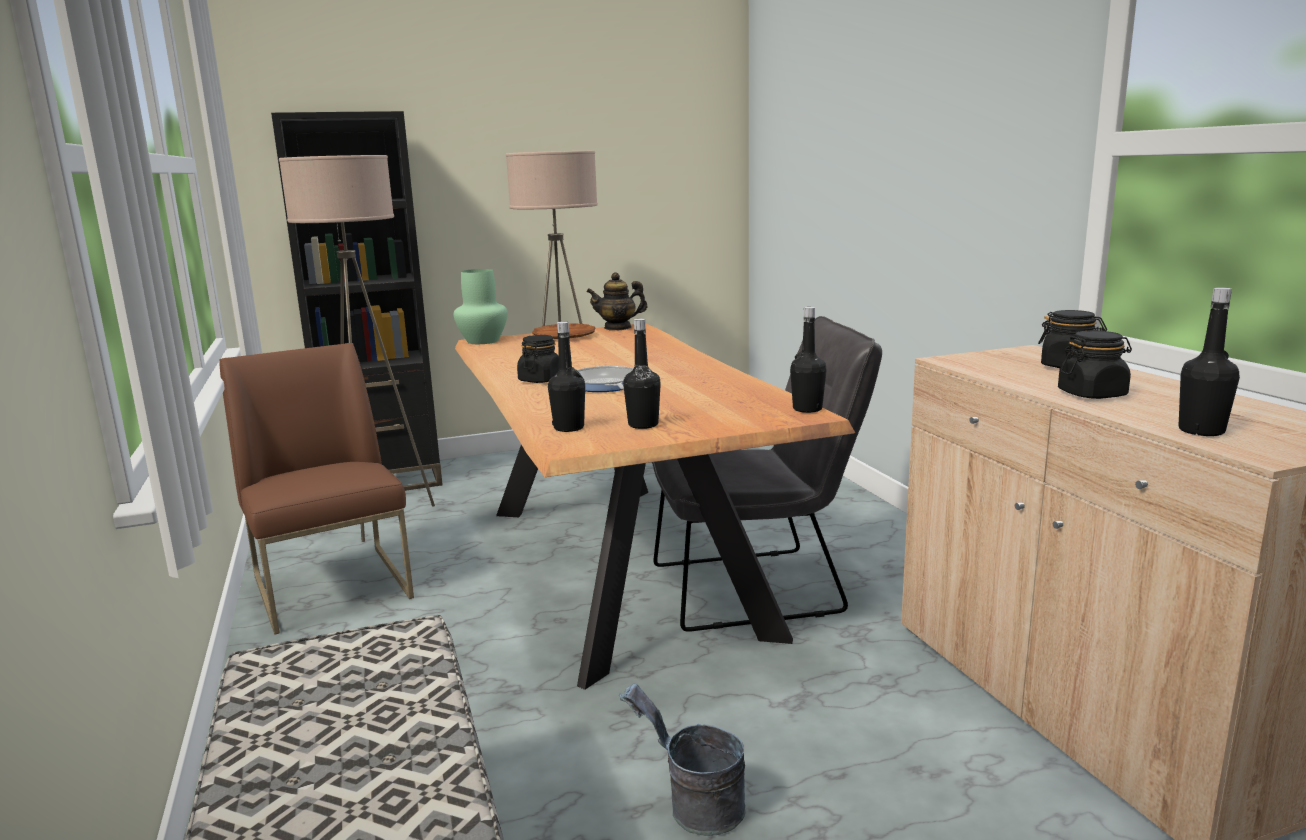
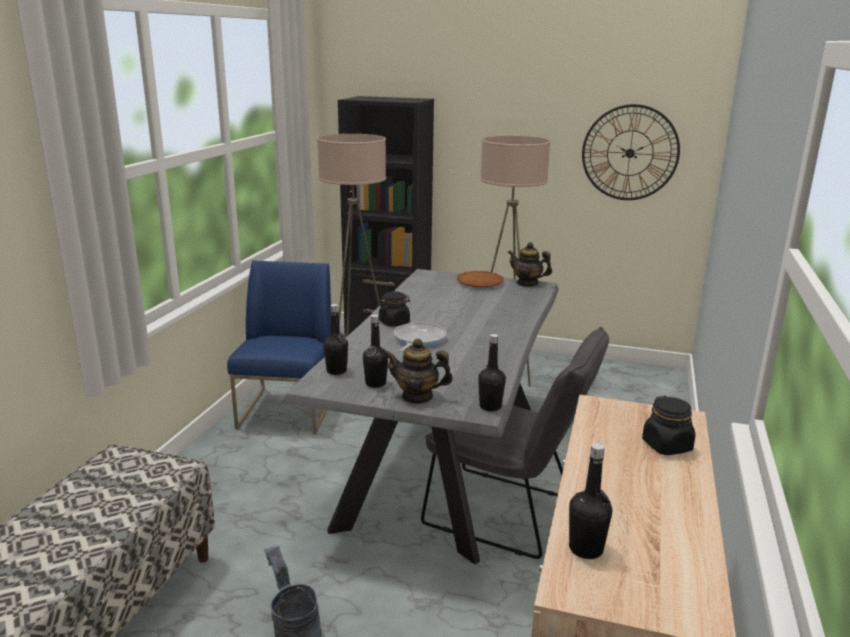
camera: 35 degrees right, 5 degrees up
(334, 587) = (288, 411): brown chair -> blue chair
(483, 341) = (427, 274): green vase -> none
(619, 567) = (443, 461): brown dining table -> grey dining table
(654, 171) = (630, 153): none -> wall clock
(716, 422) = (417, 396): none -> teapot
(1092, 394) = (606, 481): black jar -> none

